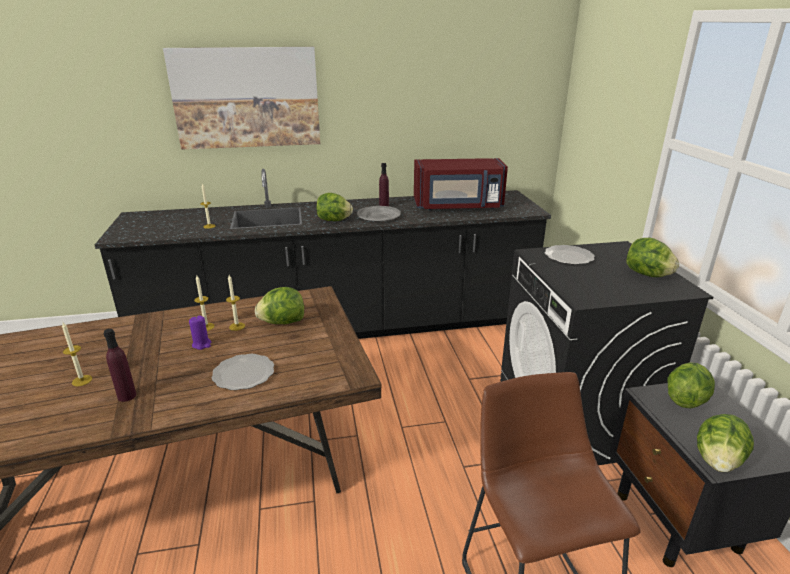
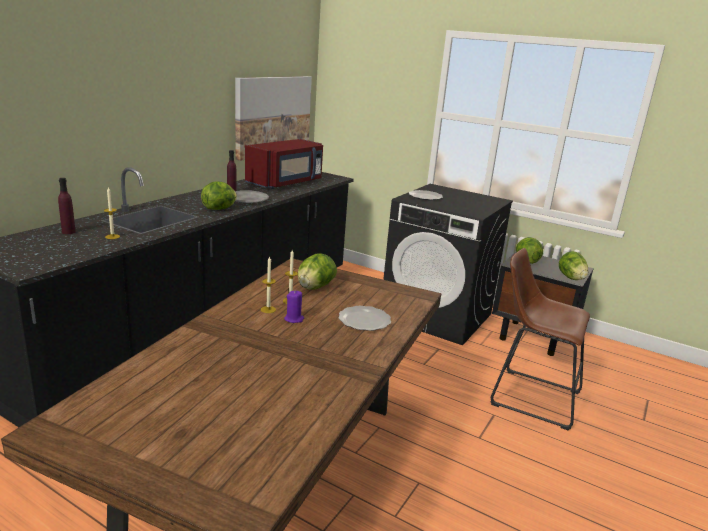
camera: 50 degrees left, 5 degrees down
(82, 380) = (265, 374): candle -> none
(127, 396) = (324, 364): purple bottle -> purple bottle (68, 232)
(246, 98) = (94, 90): picture -> picture (273, 115)
(647, 274) = (473, 197): lettuce -> none

